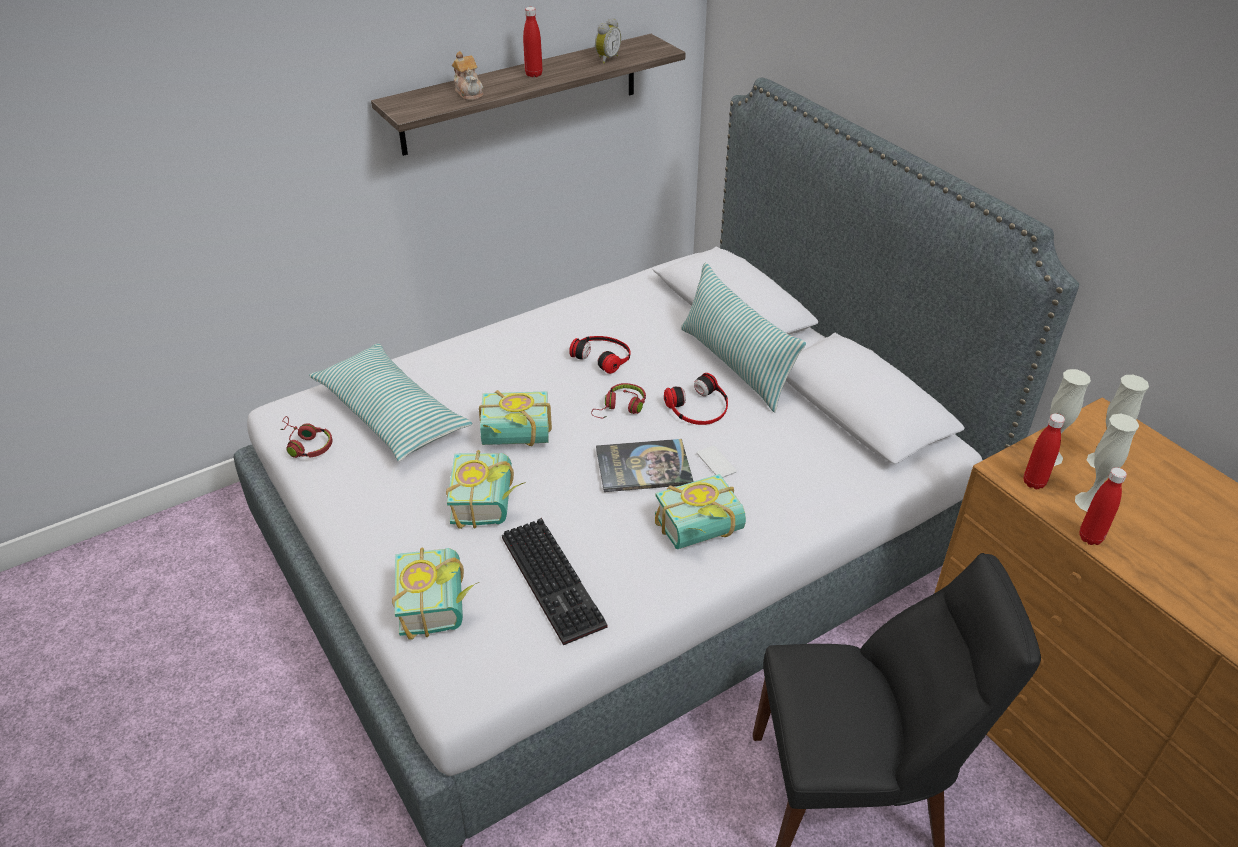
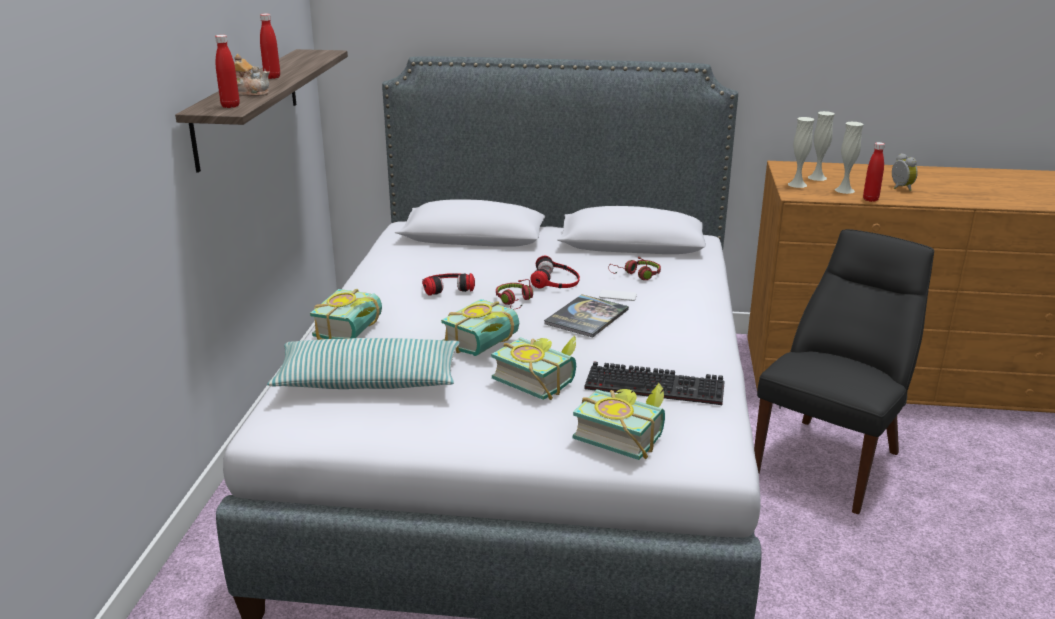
camera: 50 degrees left, 15 degrees down
(305, 445) = (338, 431): red headphones -> red headphones (637, 275)
(606, 59) = (303, 62): alarm clock -> alarm clock (900, 188)
(702, 533) = (677, 324): book -> book (355, 331)
(735, 365) = (533, 256): pillow -> none
(1034, 483) = (814, 194): red bottle -> red bottle (230, 106)

